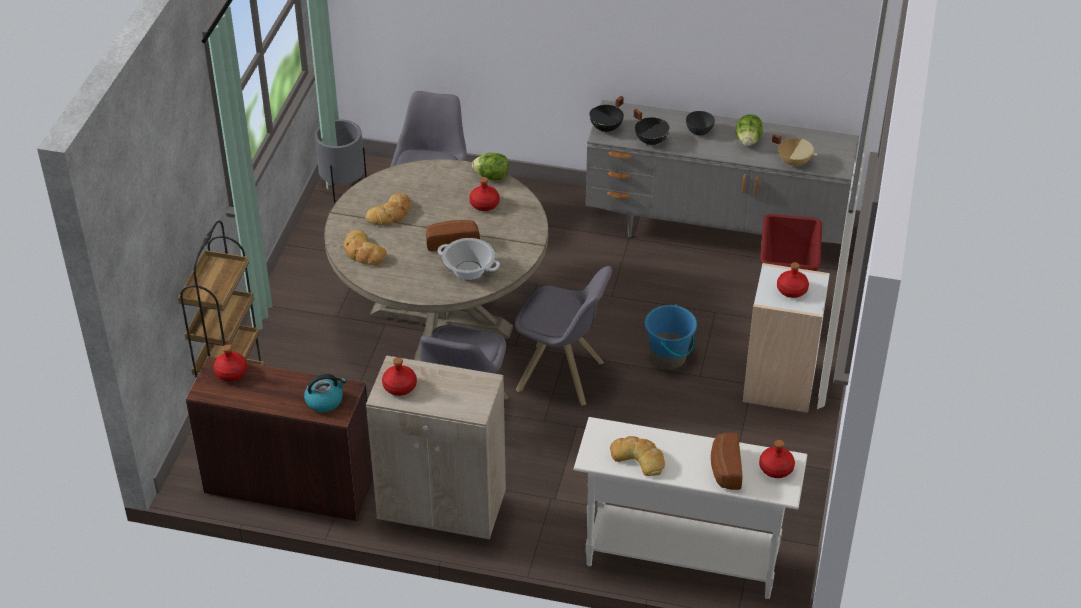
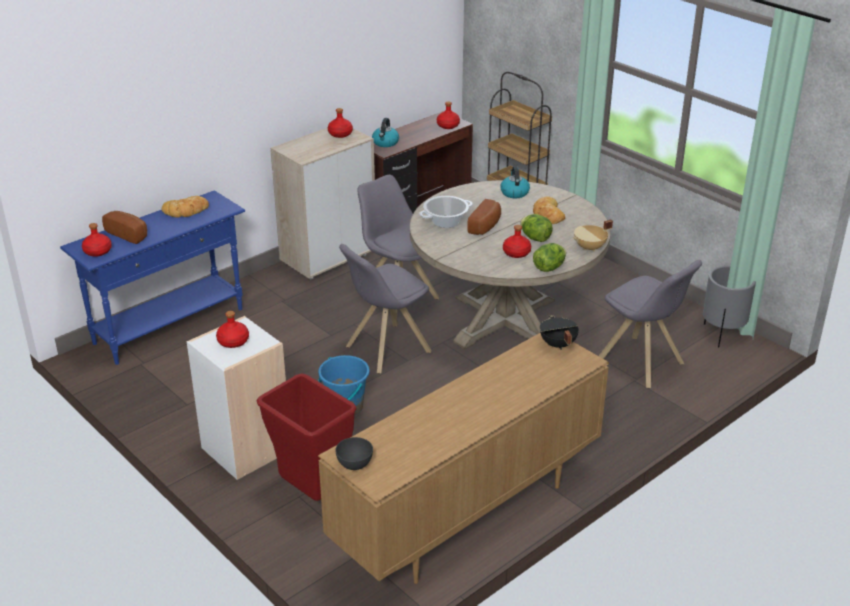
camera: 125 degrees right, 10 degrees down
(363, 252) = (514, 192): bread -> kettle
(651, 141) = (512, 361): black cooking pot -> none
(681, 558) = (170, 326): white console table -> blue console table
(699, 132) = (497, 395): grey bowl -> grey bowl (354, 464)
(714, 233) = (467, 515): grey dresser -> brown dresser
(748, 141) = (450, 418): lettuce -> lettuce (535, 238)
(794, 162) = (386, 430): beige cooking pot -> beige cooking pot (590, 248)

